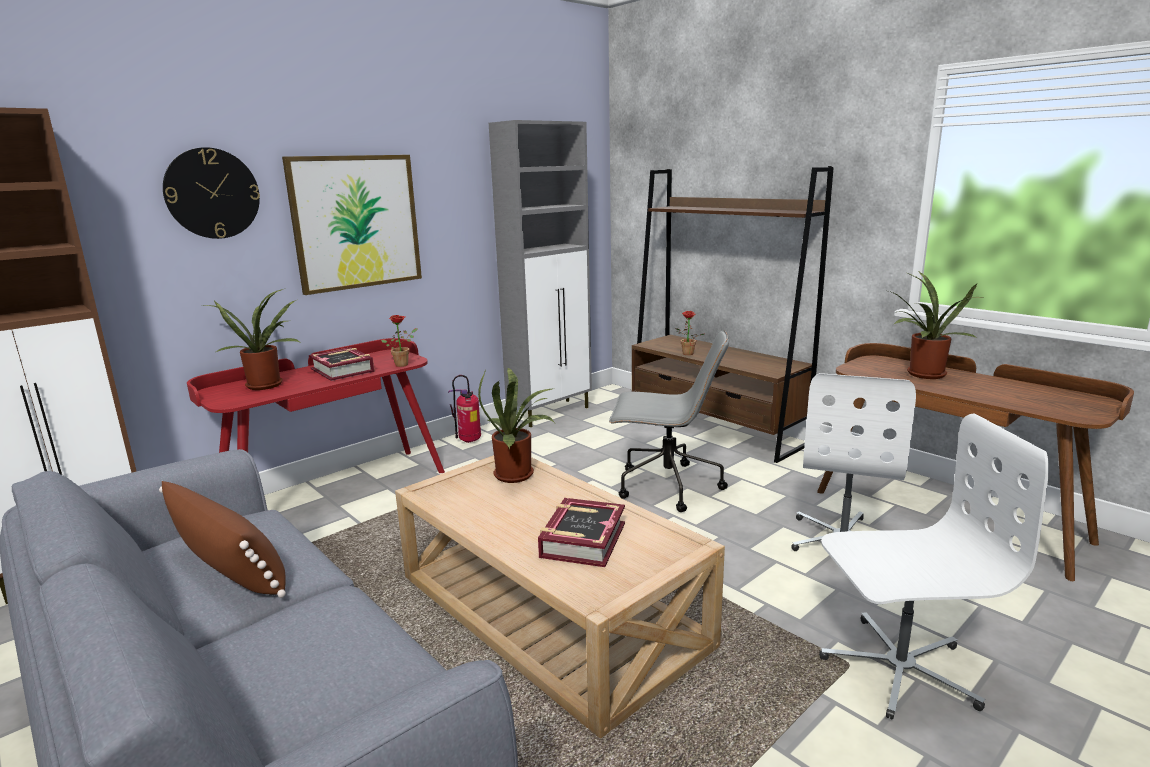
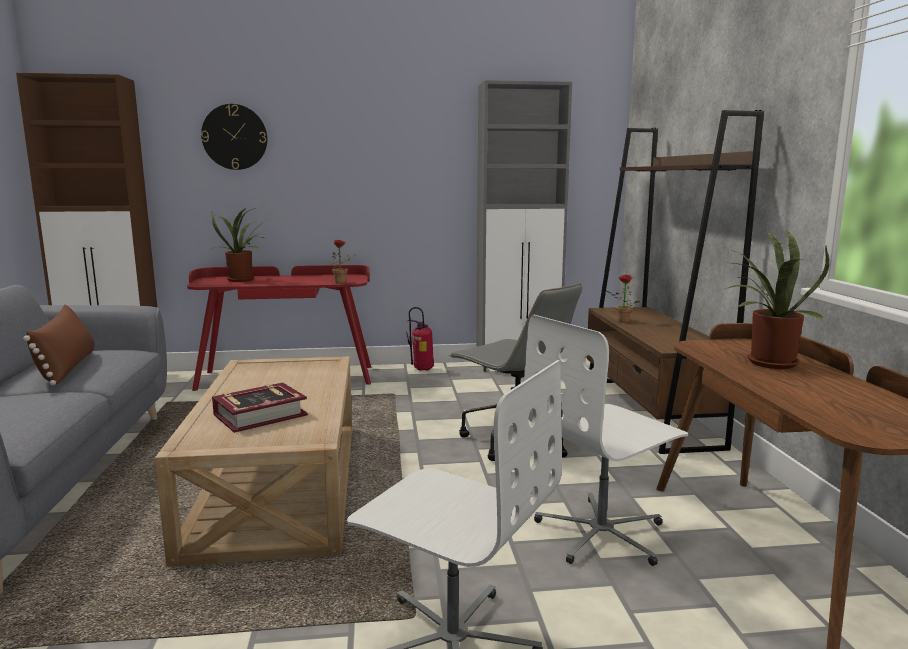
camera: 35 degrees right, 5 degrees down
(343, 370) = (300, 280): book -> none
(356, 222) = (344, 166): picture -> none
(518, 475) = (315, 371): potted plant -> none

